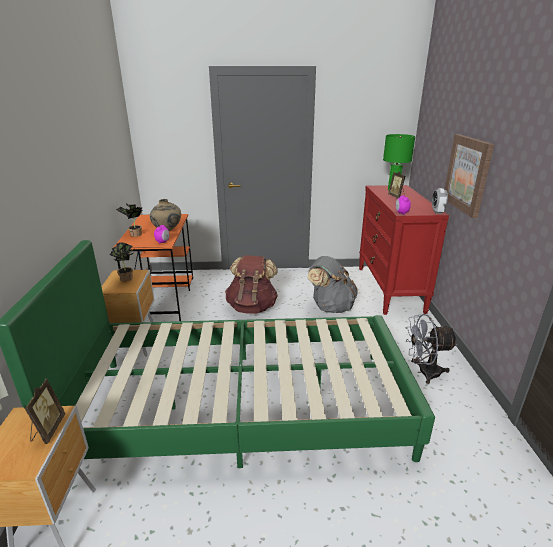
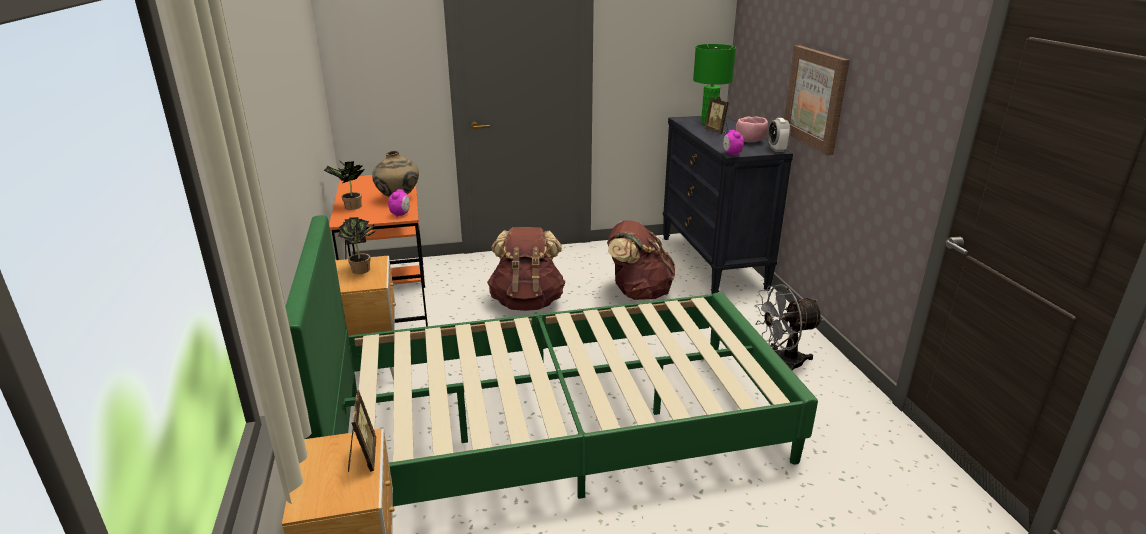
camera: 10 degrees left, 0 degrees up
(330, 307) = (638, 293): grey backpack -> brown backpack
(390, 289) = (713, 262): red dresser -> black dresser
(419, 205) = (751, 141): none -> pink bowl

